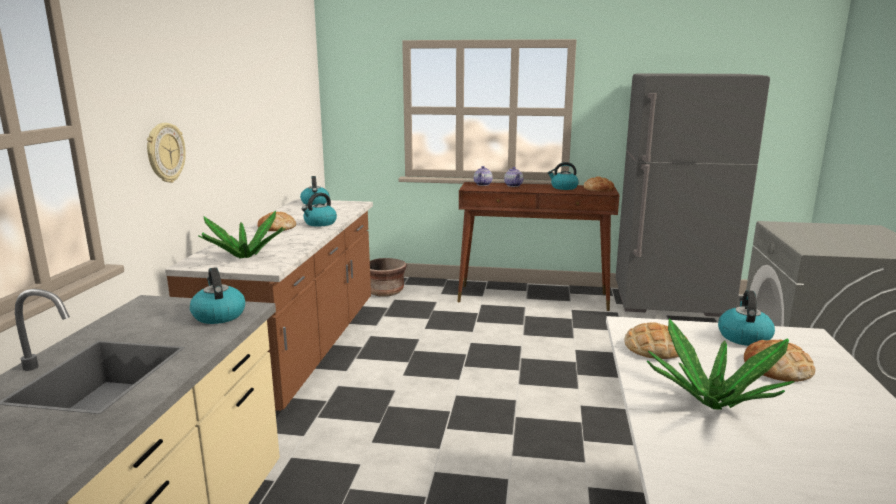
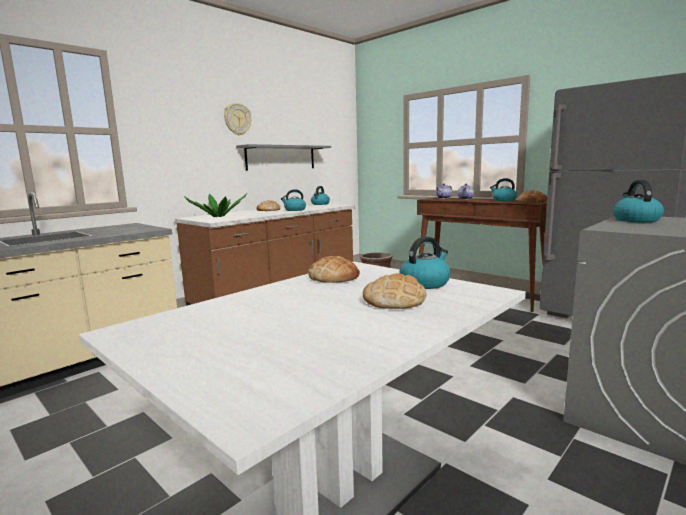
camera: 35 degrees right, 5 degrees down
(165, 153) = (186, 153): wall clock -> wall clock (237, 119)
(218, 315) = (137, 229): kettle -> kettle (635, 220)
(259, 137) = (281, 157): none -> grey shelf
(712, 403) = (282, 304): potted plant -> none

